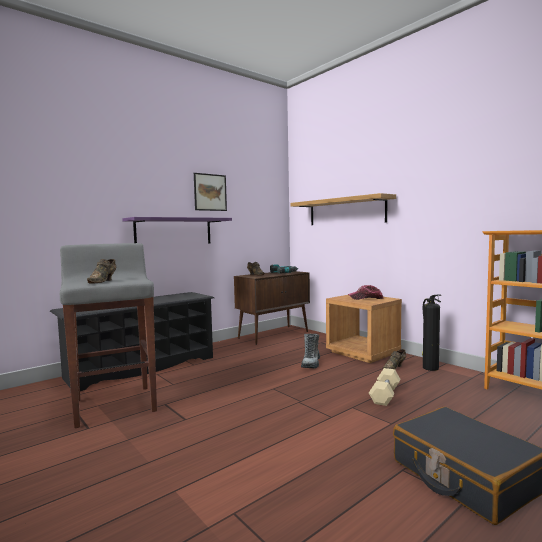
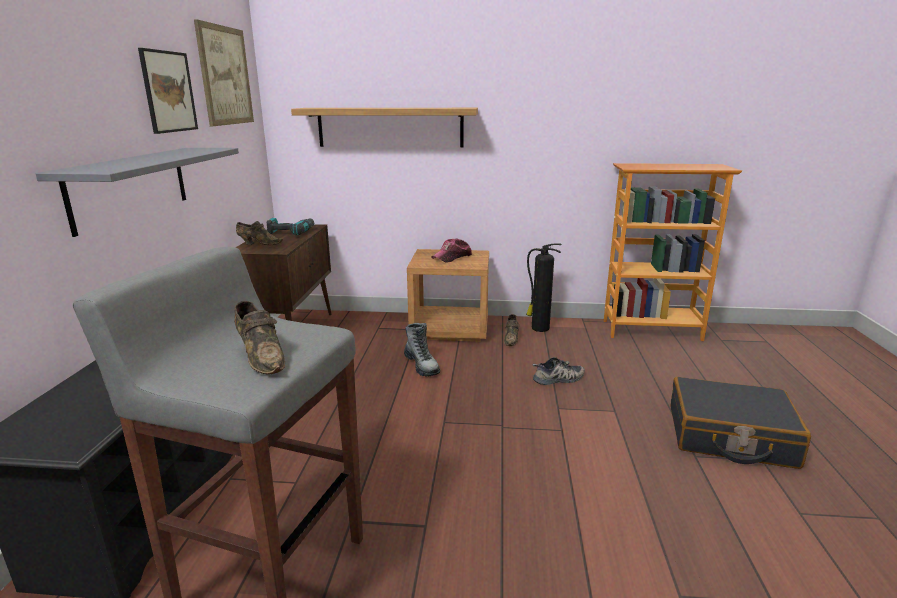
camera: 45 degrees left, 15 degrees up
(174, 231) = (131, 187): purple shelf -> grey shelf
(257, 187) = (225, 76): none -> picture
(385, 395) = (558, 379): beige dumbbell -> shoe

